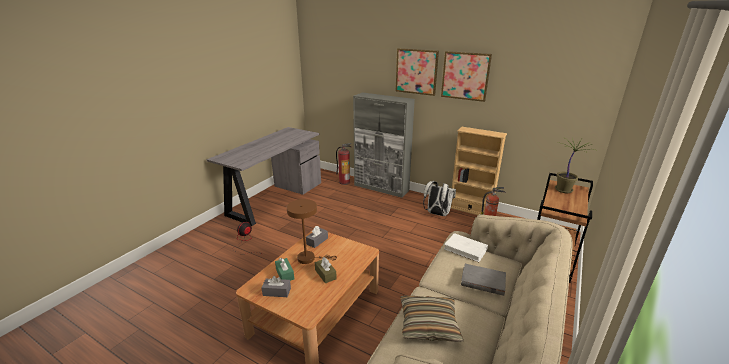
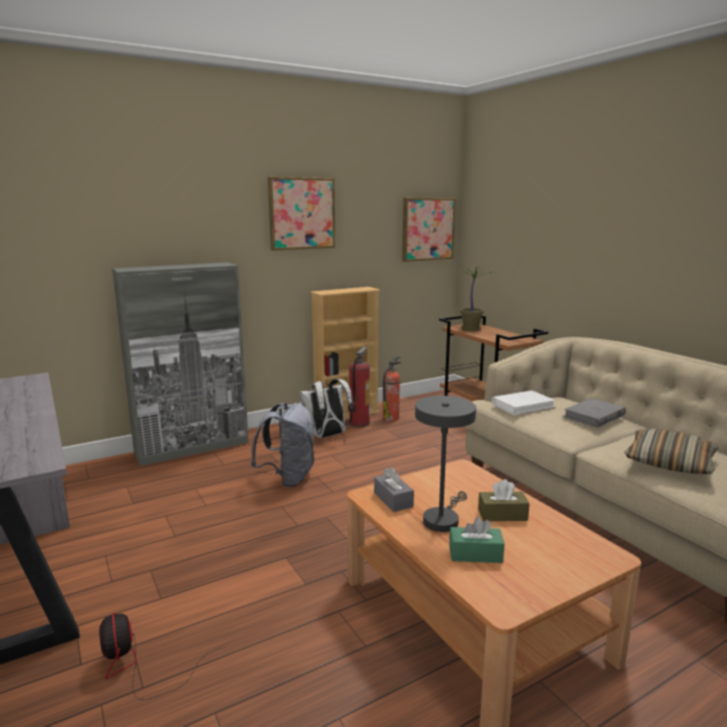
camera: 60 degrees left, 10 degrees down
(277, 292) = (528, 574): grey tissue box -> none
(309, 258) = (442, 519): brown table lamp -> grey table lamp
(344, 182) = (111, 471): fire extinguisher -> fire extinguisher (359, 423)
(381, 221) = (288, 478): none -> grey backpack
(416, 71) = (222, 214): picture -> picture (427, 229)

